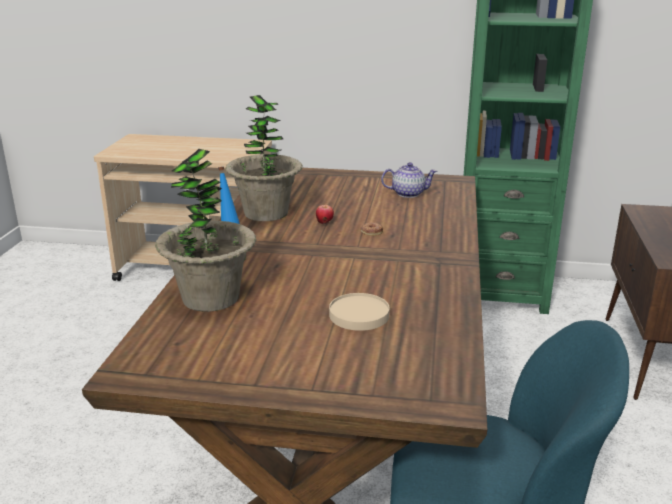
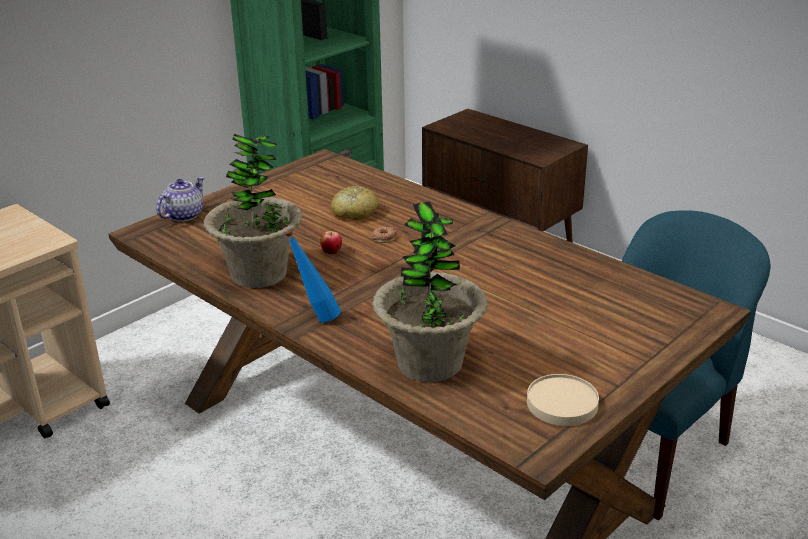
camera: 55 degrees left, 5 degrees up
(359, 315) = (544, 300): beige plate -> beige plate (562, 403)
(393, 212) = (354, 212): none -> bread
(408, 193) = (320, 190): teapot -> teapot (183, 215)

